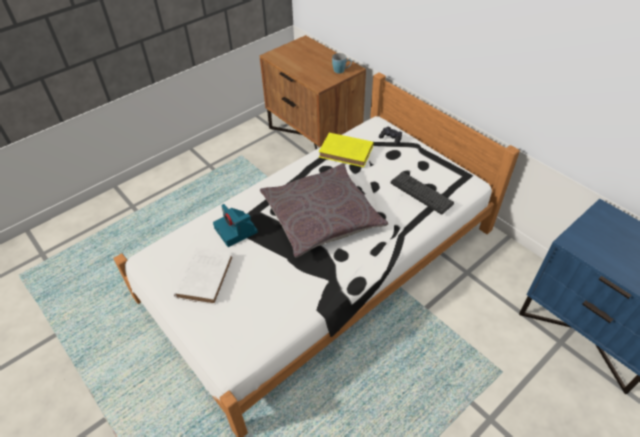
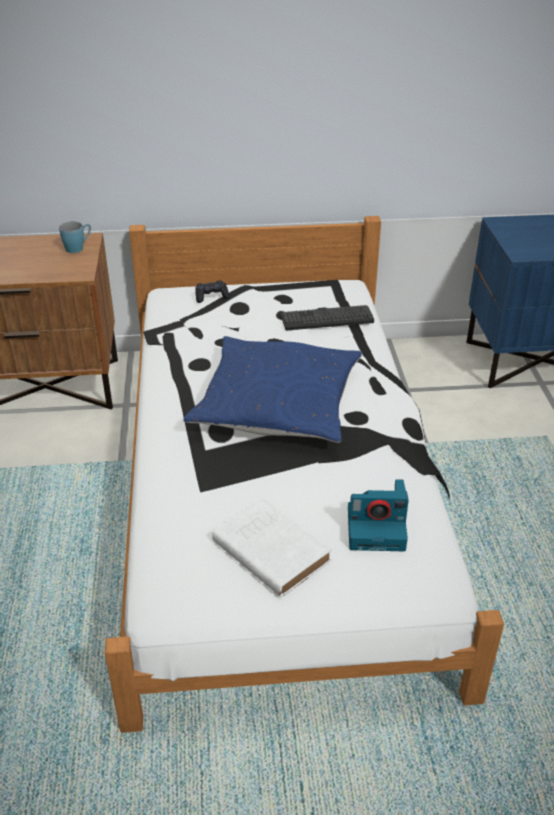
camera: 55 degrees left, 10 degrees down
(236, 230) = (216, 485): camera -> camera (377, 528)
(321, 216) = (277, 403): grey pillow -> blue pillow
(347, 152) = (193, 334): yellow book -> none

